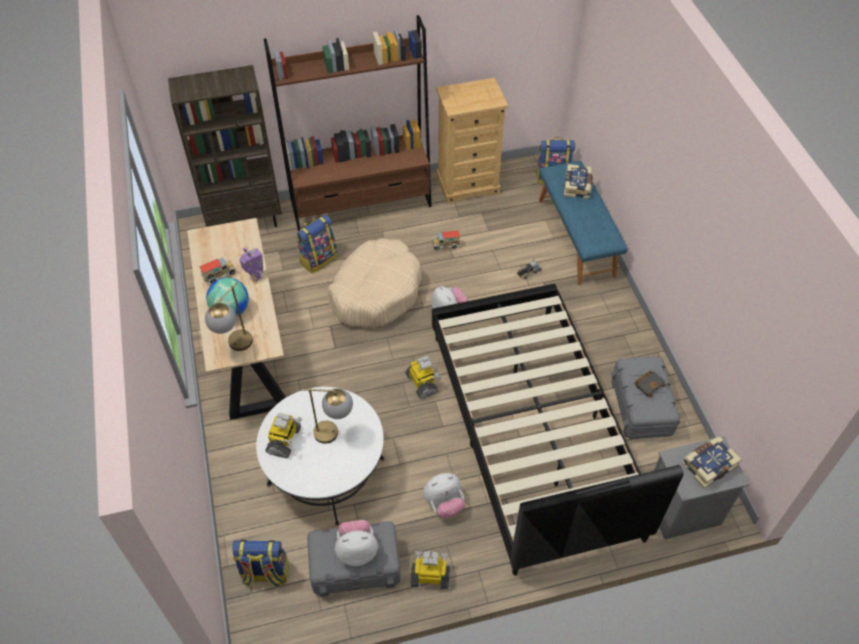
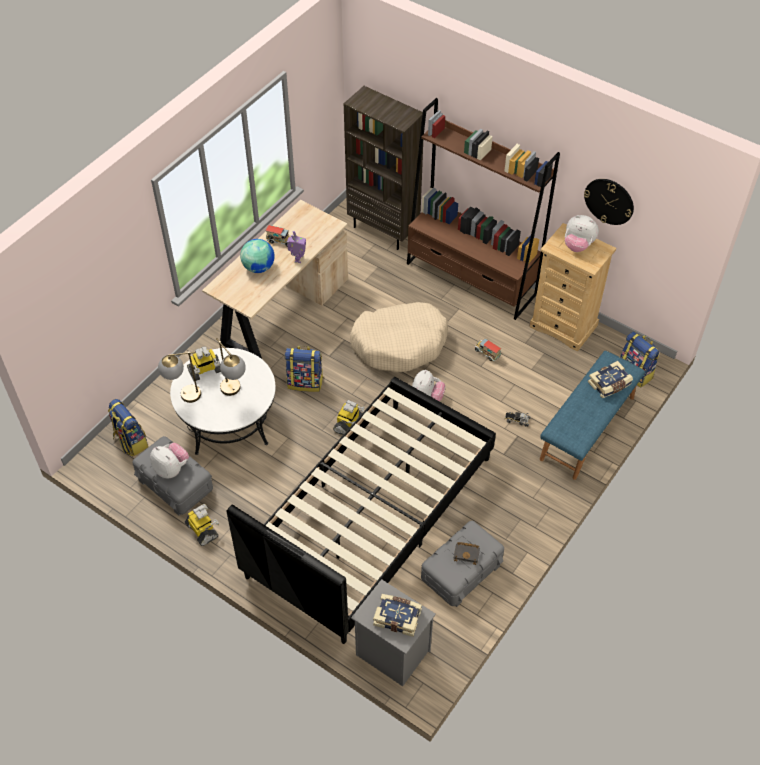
camera: 50 degrees right, 0 degrees up
(235, 347) = (232, 290): table lamp -> table lamp (183, 395)
(318, 259) = (394, 292): backpack -> backpack (305, 382)
(444, 504) = (263, 502): plush toy -> plush toy (578, 245)
(476, 35) = (609, 201): none -> wall clock

